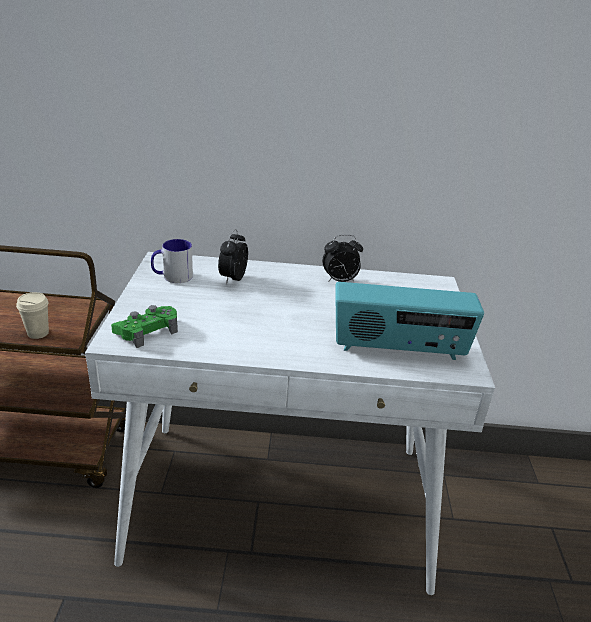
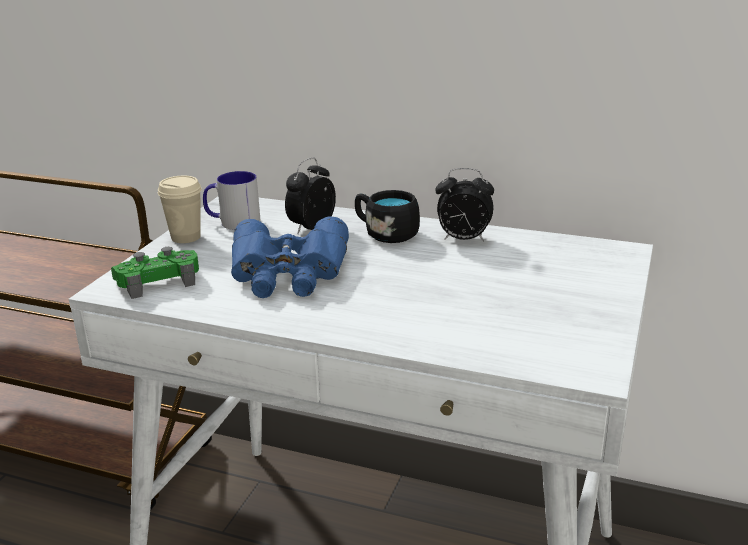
camera: 20 degrees right, 5 degrees down
(38, 333) = (76, 290): beige cup -> beige cup (186, 237)
(239, 316) = (289, 273): none -> blue binoculars
(286, 279) = (385, 233): none -> black mug
(398, 349) = (497, 331): radio -> none

